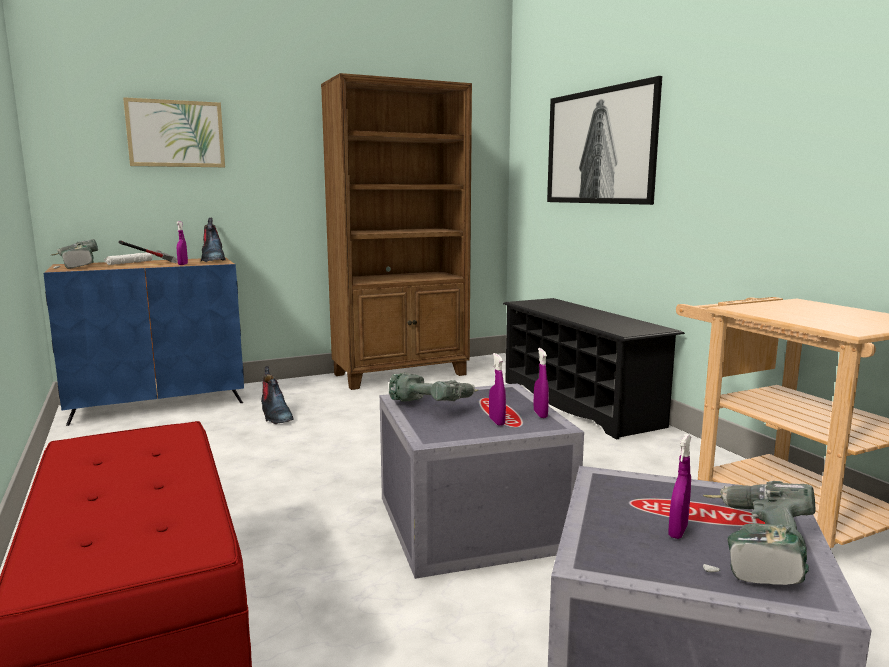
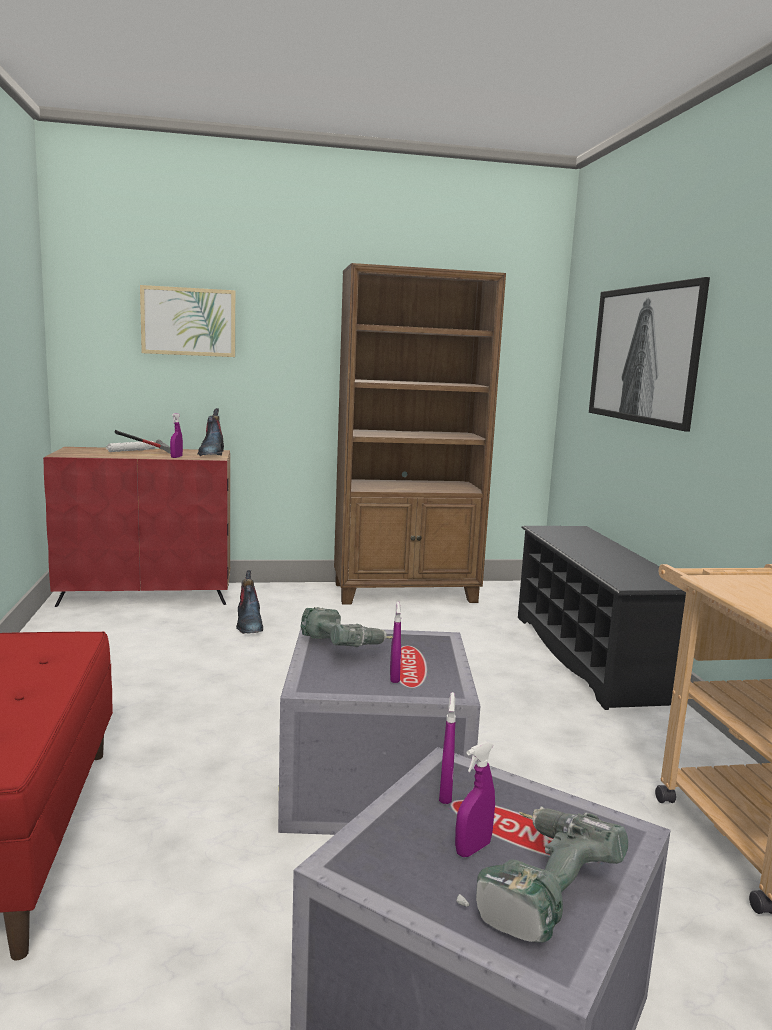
camera: 15 degrees right, 0 degrees up
(75, 266) = (79, 451): power drill -> none
(159, 404) = (147, 594): blue cabinet -> red cabinet
(540, 414) = (450, 676): purple spray bottle -> purple spray bottle (445, 794)

